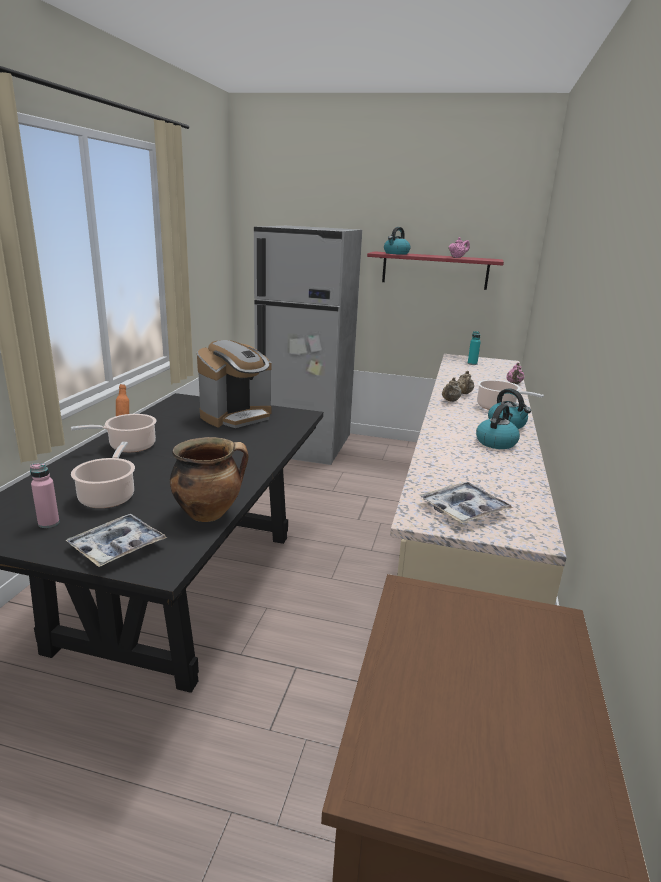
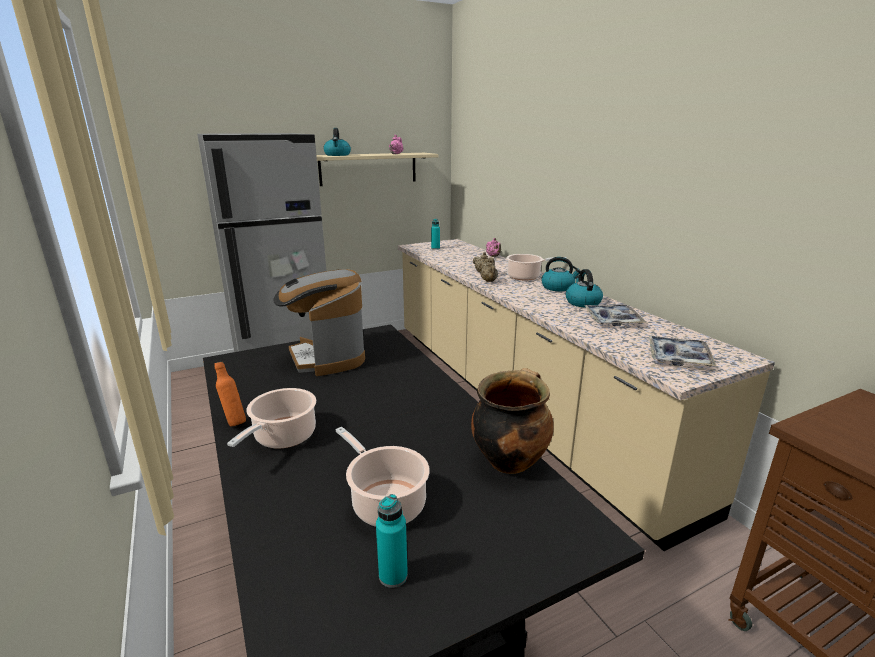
camera: 40 degrees left, 0 degrees up
(48, 523) = (393, 575): pink bottle -> turquoise bottle
(117, 547) = (516, 546): tray -> tray (612, 320)
(236, 416) = (326, 357): coffee machine -> coffee machine turned 150 degrees clockwise
(435, 270) = (368, 168): red shelf -> beige shelf

